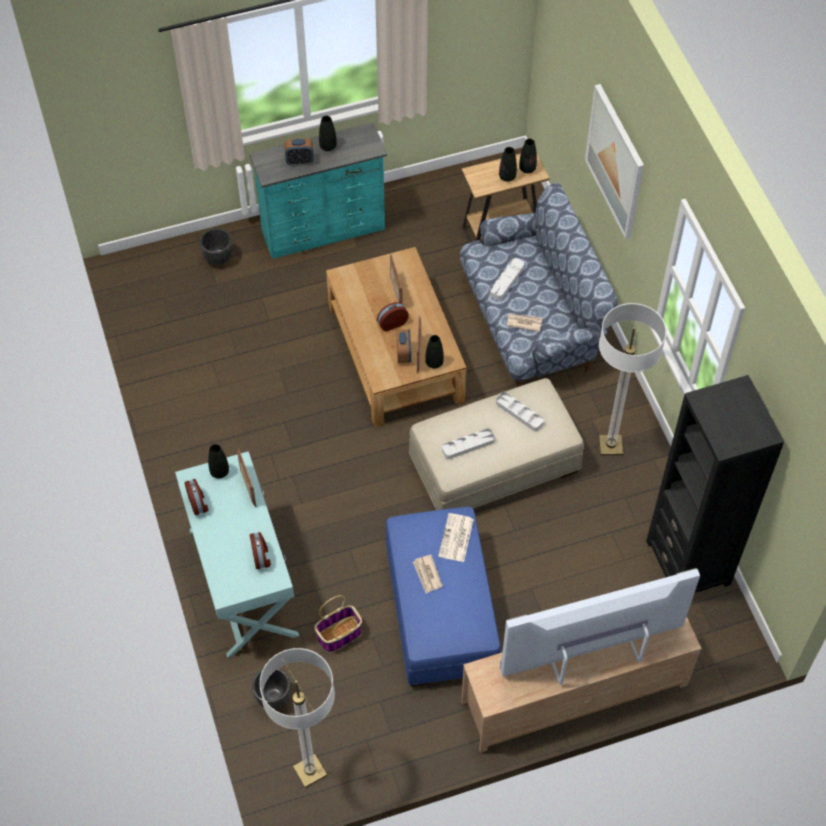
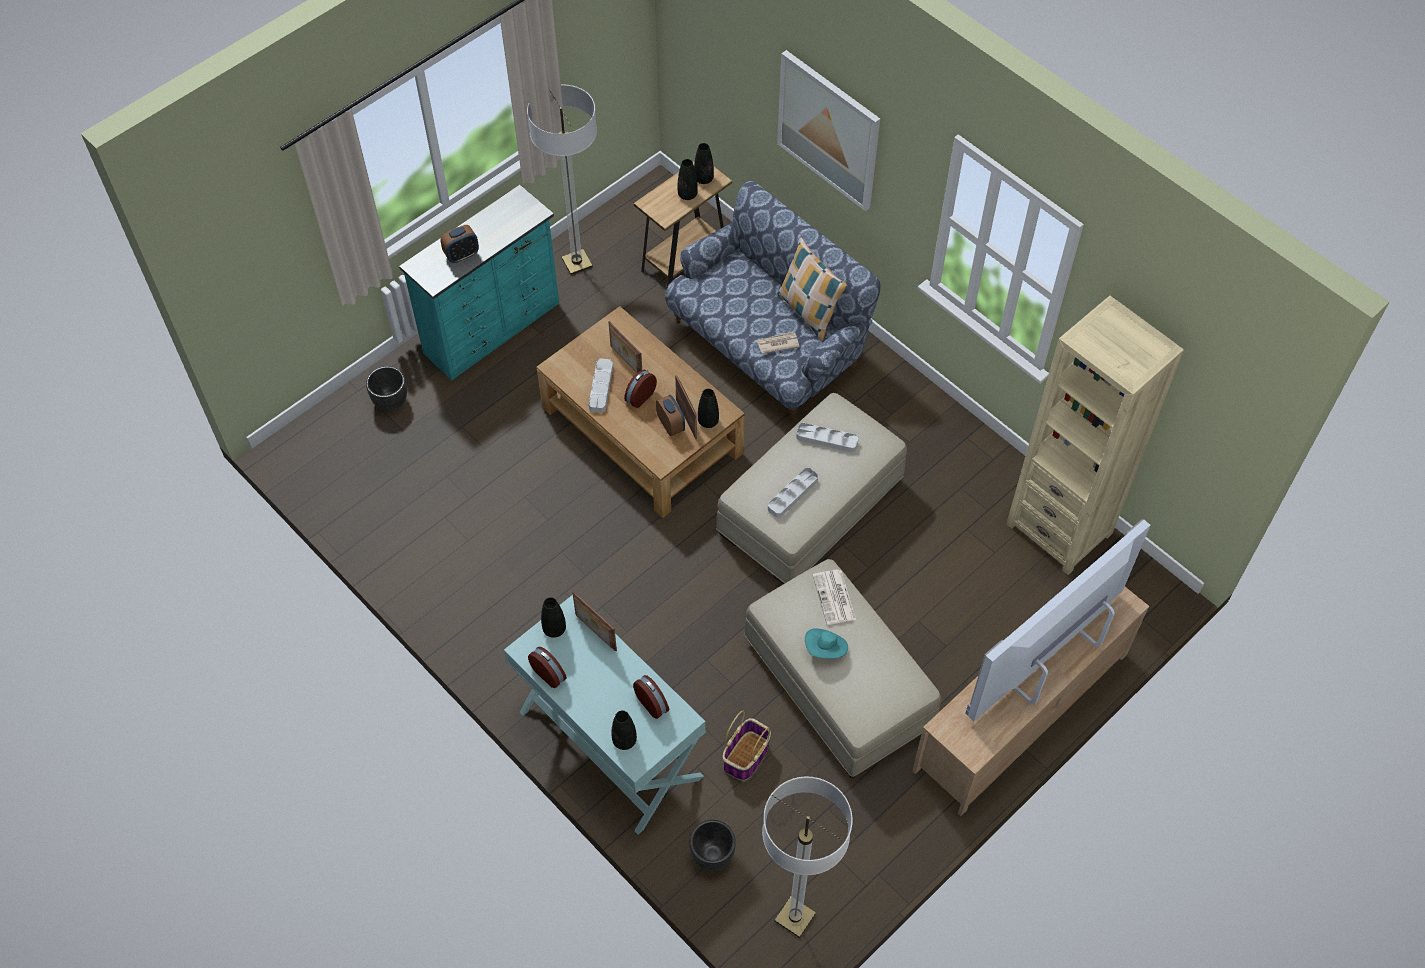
camera: 25 degrees left, 0 degrees up
(328, 146) = (484, 228): black vase -> black vase (624, 740)
(427, 575) = (826, 649): newspaper -> turquoise hat
(440, 609) = (838, 682): blue ottoman -> beige ottoman
(507, 280) = (735, 306): grey tray -> grey tray (601, 387)
(563, 307) = (808, 312): none -> pillow
(610, 446) = (917, 440): floor lamp -> floor lamp (577, 263)
(688, 562) = (1059, 529): black bookcase -> beige bookcase

